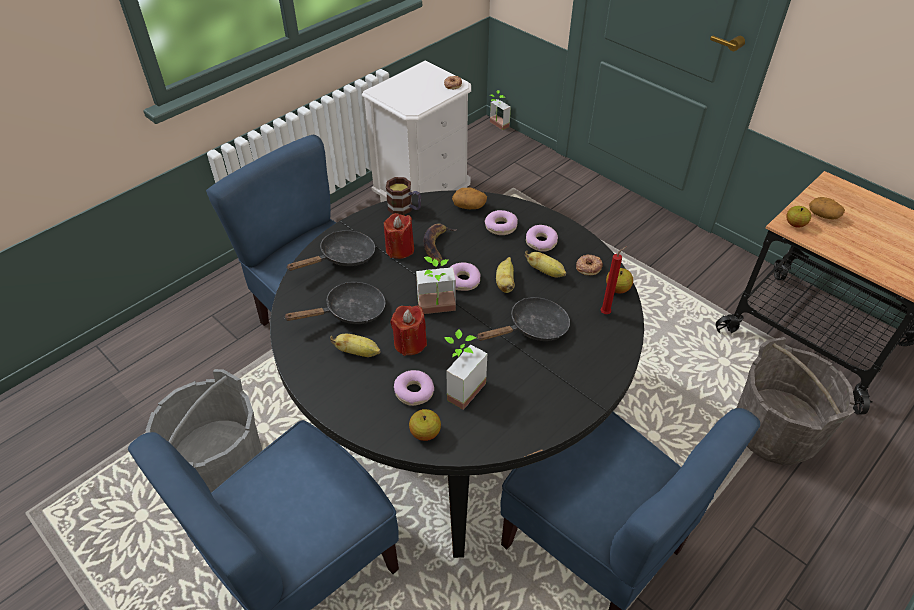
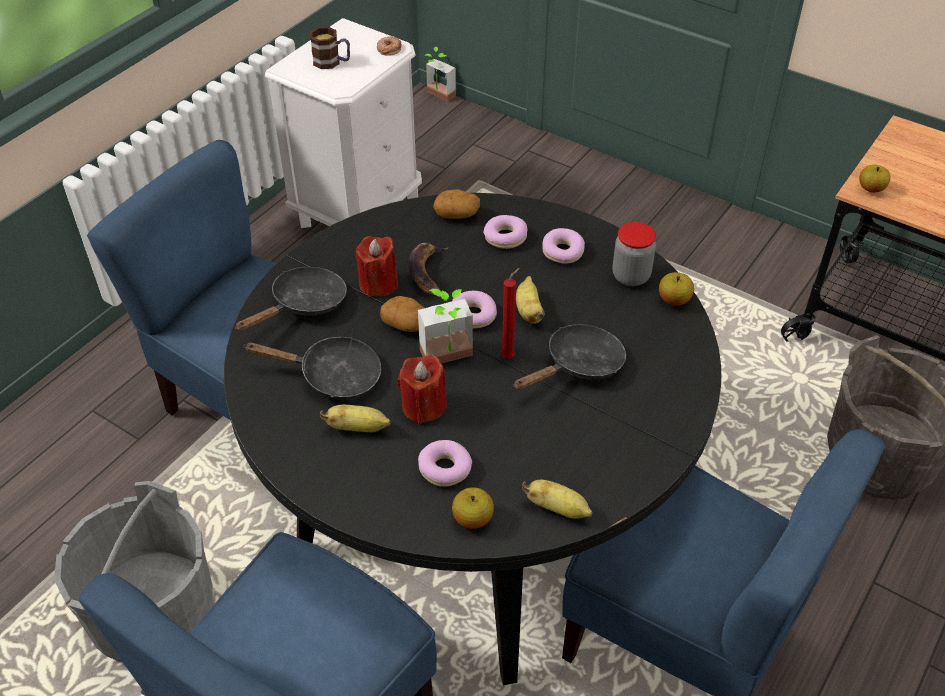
camera: 10 degrees left, 0 degrees up
(350, 312) = (332, 376): black frying pan -> black frying pan turned 45 degrees clockwise
(405, 209) = (371, 228): mug -> mug (332, 62)
(459, 387) = (502, 454): potted plant -> none
(546, 272) = (578, 290): banana -> banana (558, 509)
(588, 267) = (631, 276): donut -> jar
(606, 313) = (667, 332): red candle -> red candle (509, 356)
(823, 215) = (903, 173): potato -> potato (406, 324)

